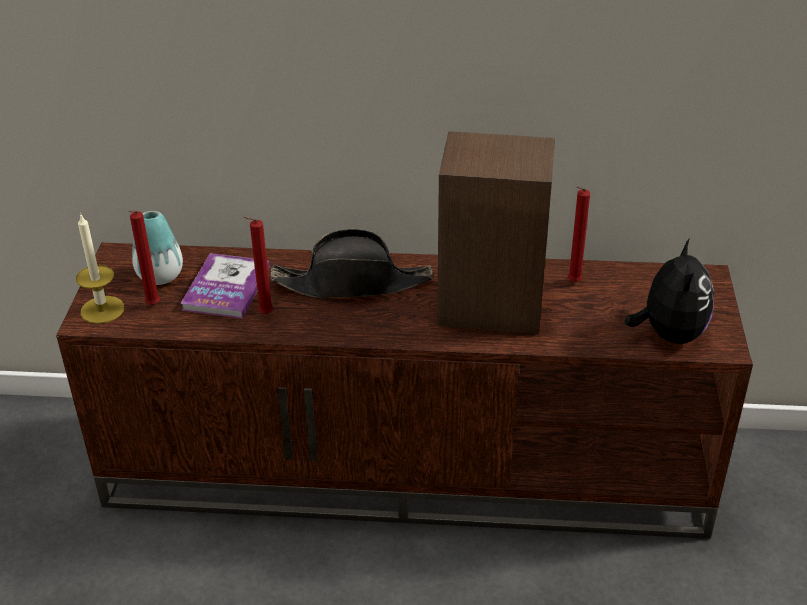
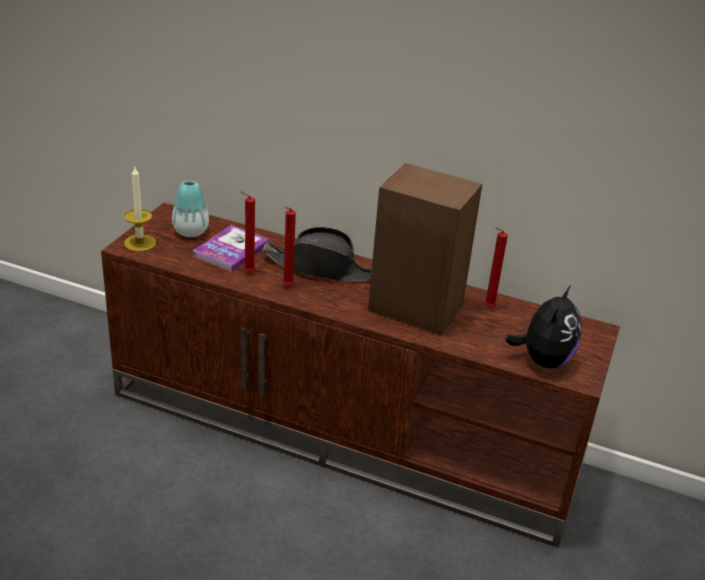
camera: 15 degrees right, 5 degrees down
(152, 306) = (174, 249): red candle -> red candle (286, 287)

